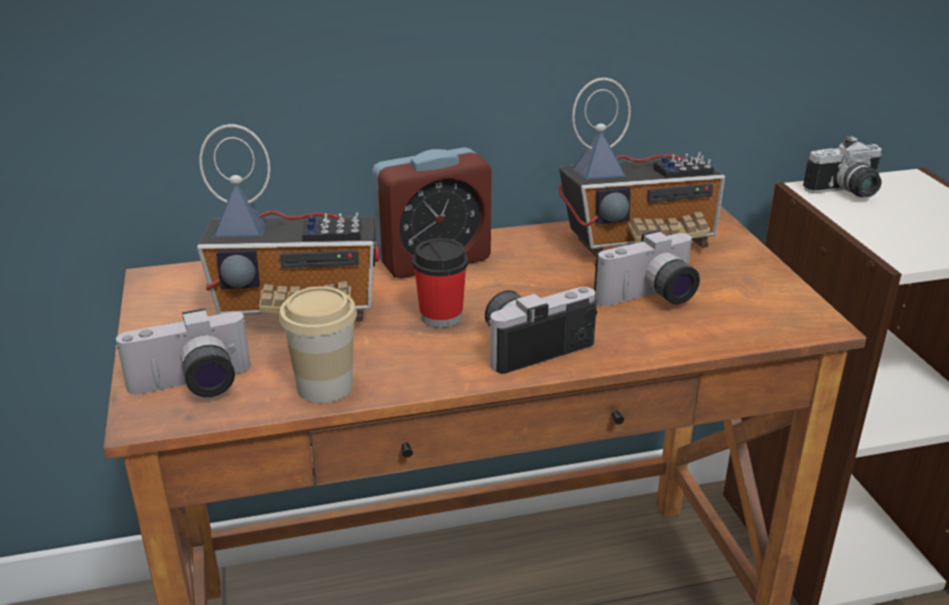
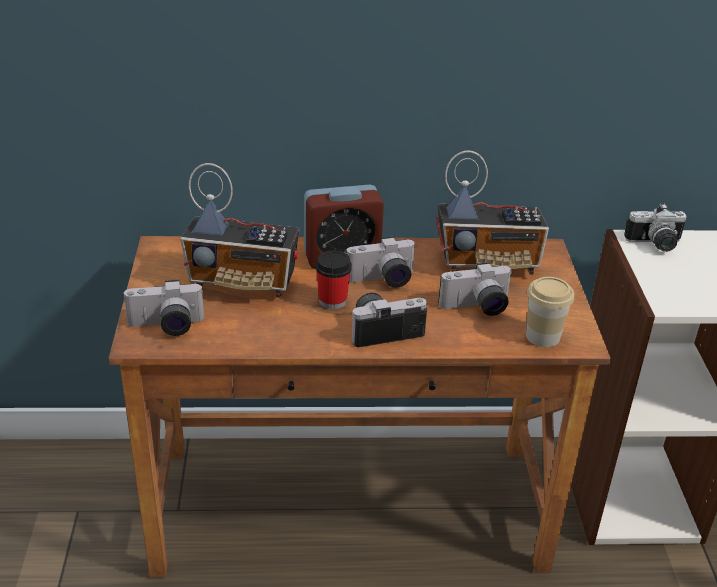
camera: 10 degrees right, 5 degrees up
(324, 386) = (245, 339): cup -> cup (542, 336)
(503, 282) = (382, 281): none -> camera

